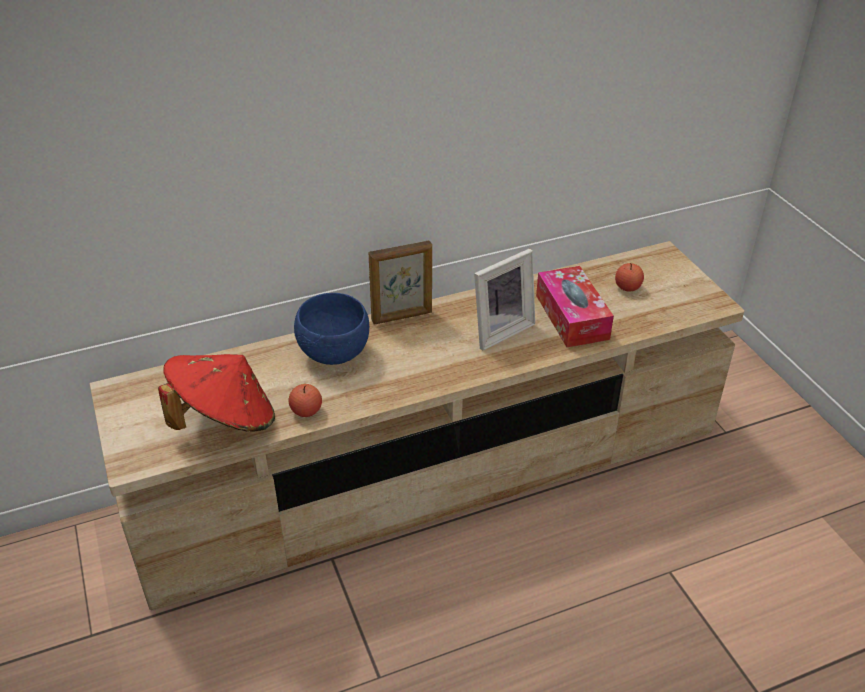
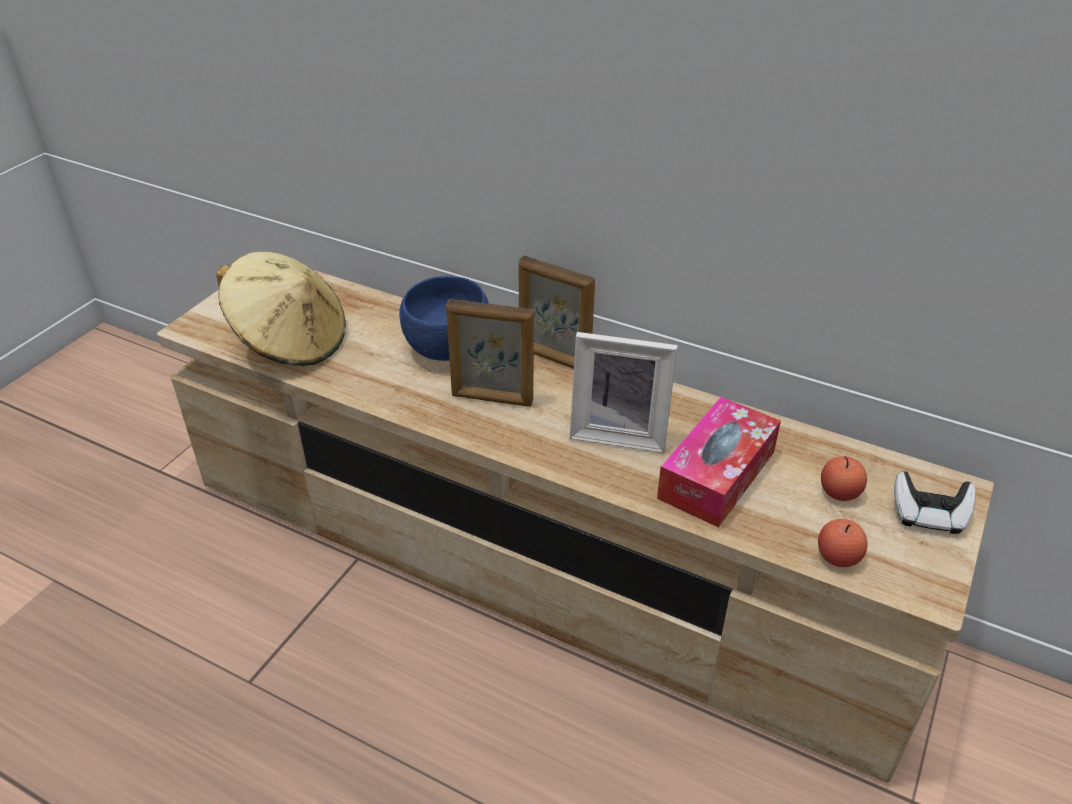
camera: 50 degrees right, 0 degrees up
(224, 420) = (290, 341): red hat -> beige hat
(306, 411) = (349, 378): apple -> apple (838, 557)
(409, 361) = (492, 399): none -> picture frame
(671, 273) = (928, 516): none -> game controller

